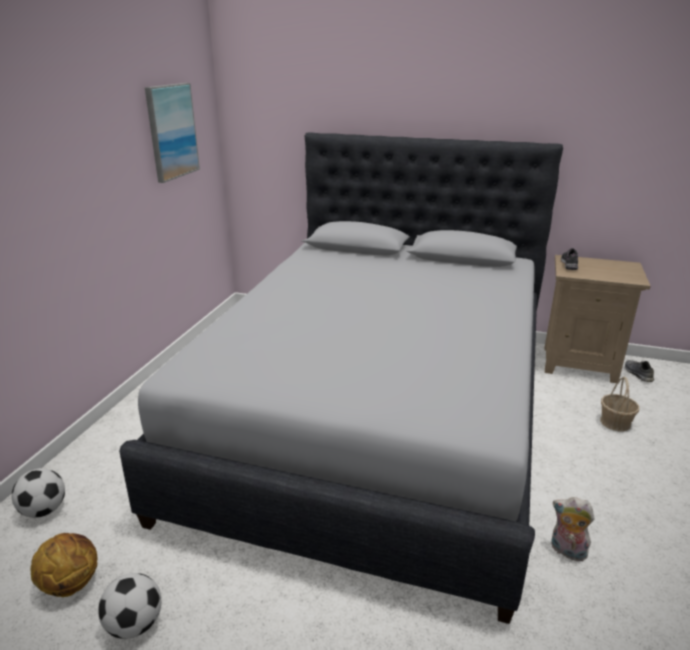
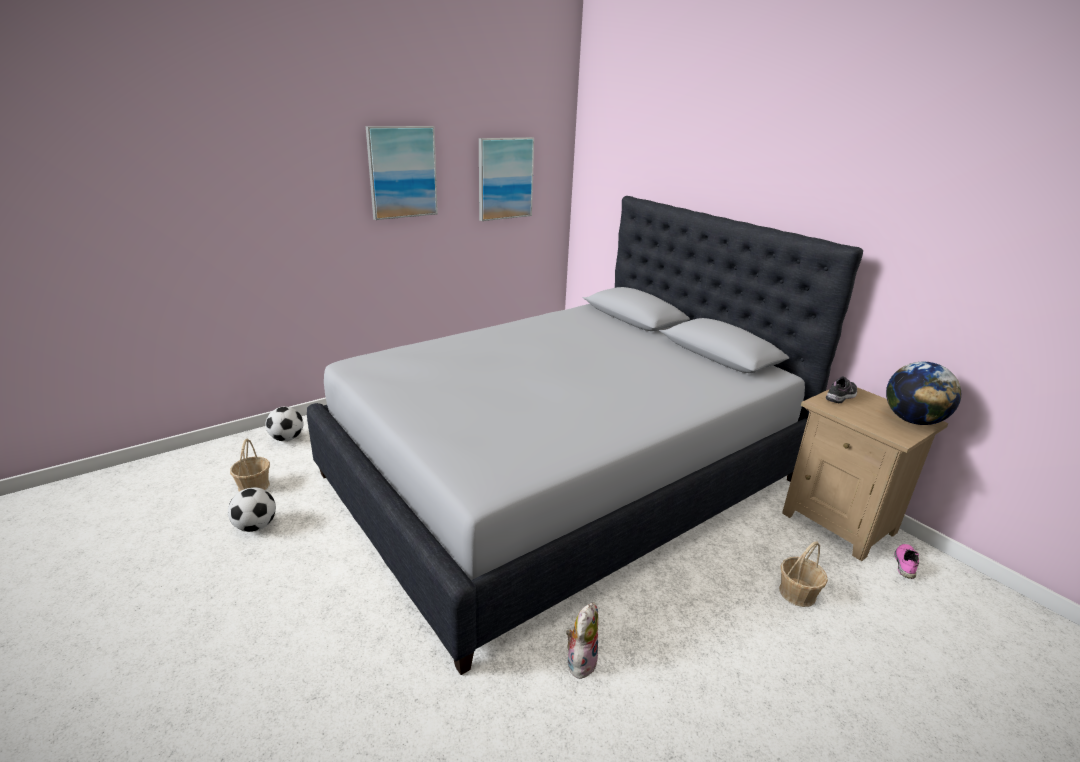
camera: 35 degrees right, 0 degrees up
(71, 583) = (254, 486): basketball -> basket
(83, 136) = (402, 172): none -> picture
(566, 551) = (580, 660): plush toy -> plush toy turned 45 degrees clockwise
(624, 267) = (913, 420): none -> globe
(637, 374) = (904, 563): grey shoe -> pink shoe

